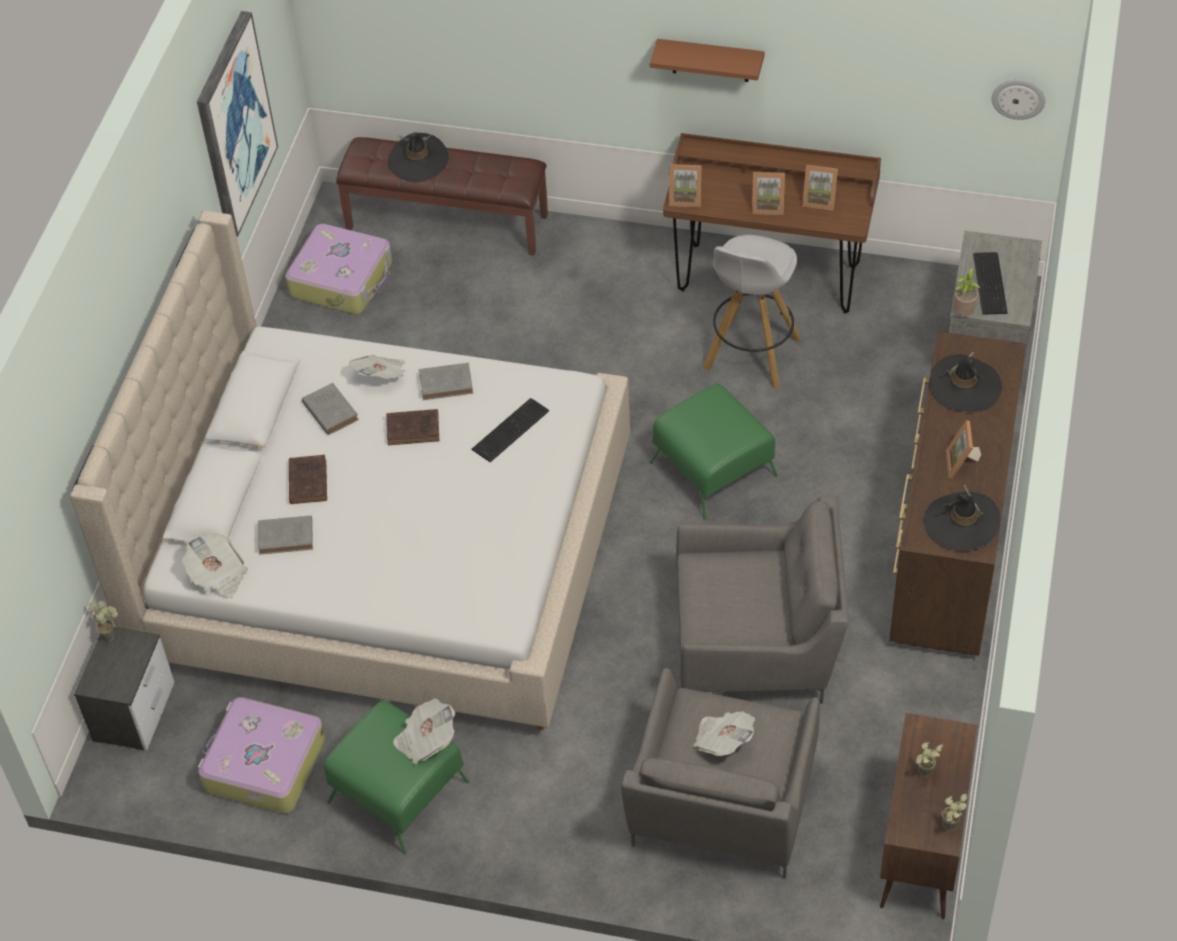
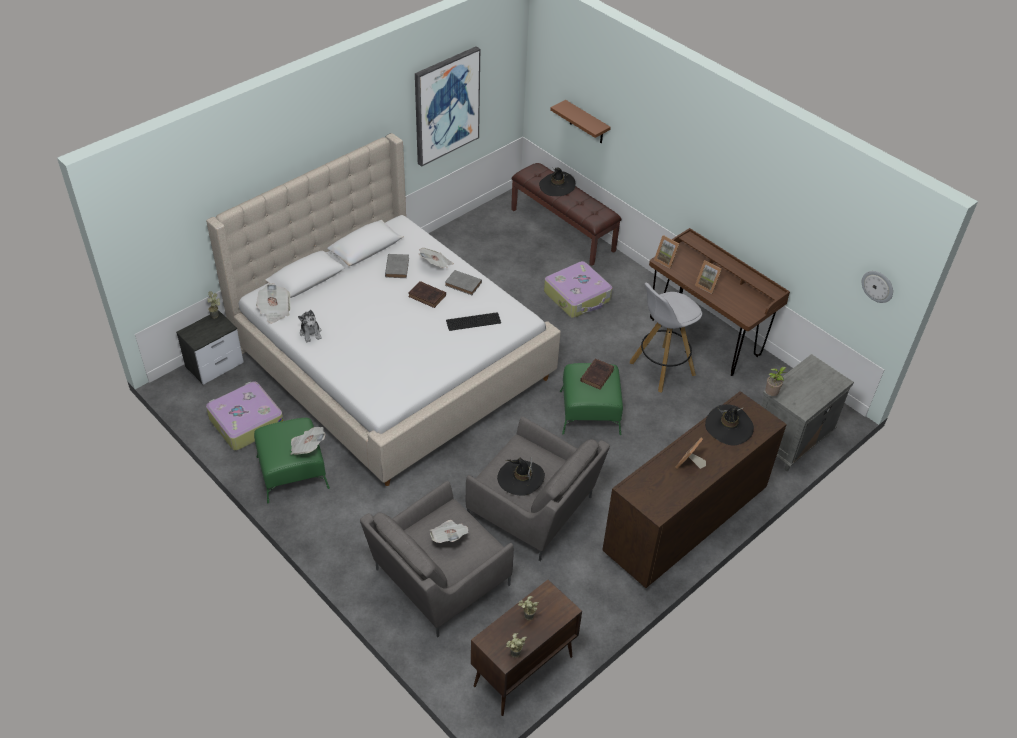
camera: 30 degrees right, 5 degrees down
(287, 537) = (322, 311): grey book -> none
(303, 577) = (311, 333): none -> plush toy
(308, 480) = (356, 292): brown book -> brown book (597, 375)
(342, 279) = (489, 230): suitcase -> suitcase (578, 296)
(710, 60) = (715, 187): brown shelf -> brown shelf (586, 123)
(819, 200) = (739, 297): picture frame -> none
(961, 523) = (660, 495): black hat -> black hat (520, 478)
(991, 282) = (802, 387): keyboard -> none

